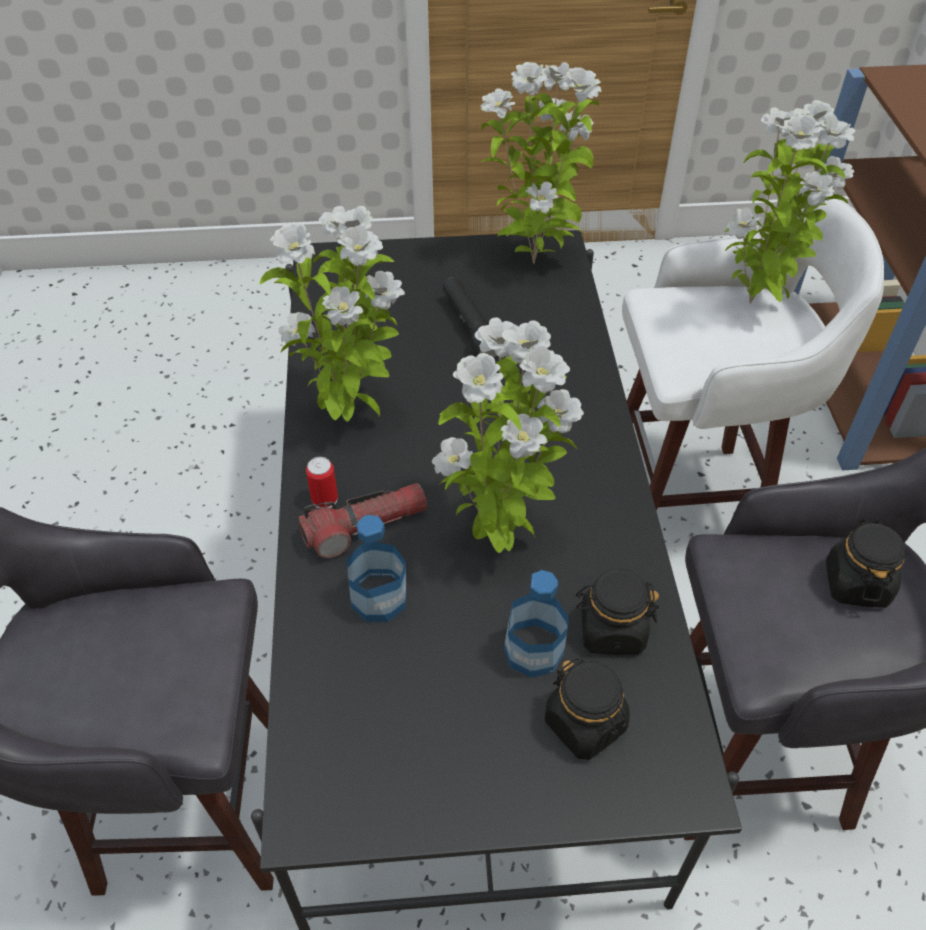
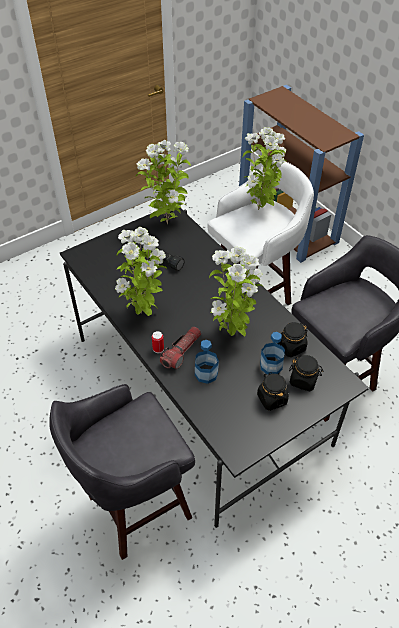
camera: 30 degrees left, 0 degrees up
(856, 583) = (355, 297): black jar -> black jar (272, 399)

